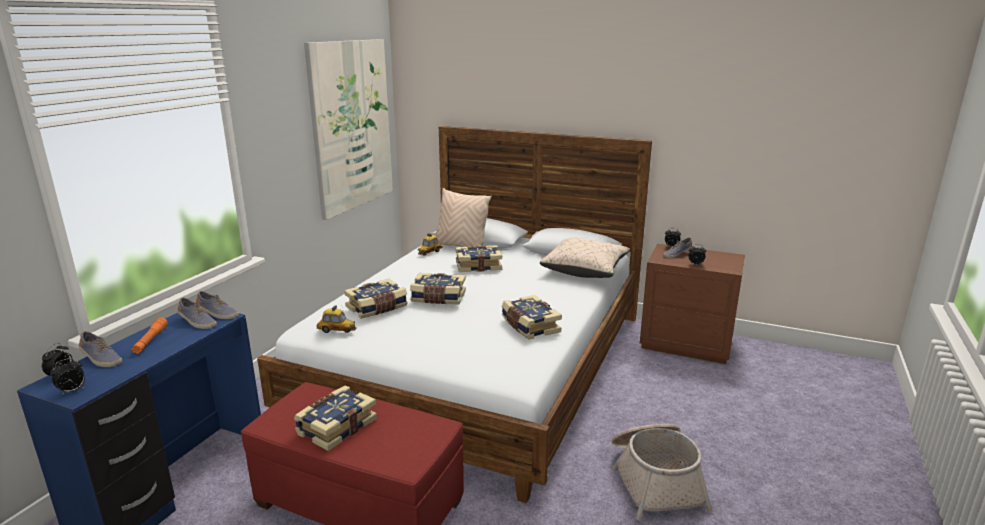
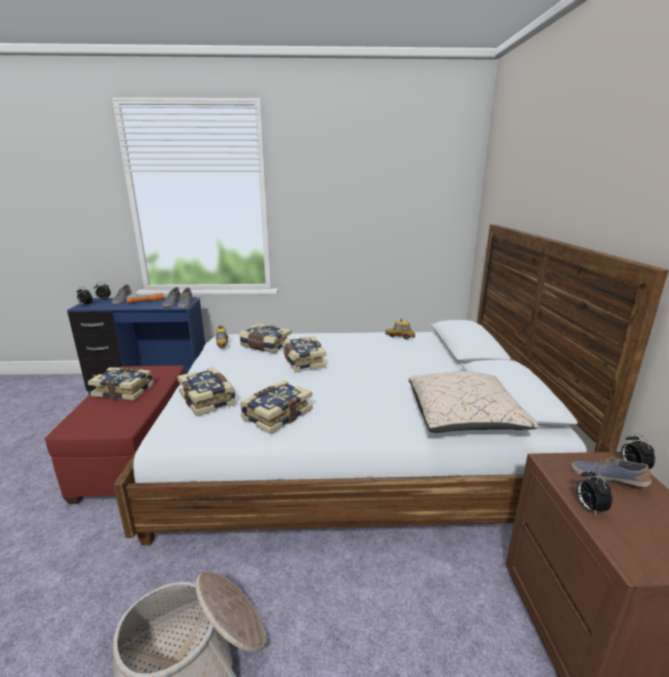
camera: 65 degrees right, 0 degrees up
(351, 126) = (406, 211): picture -> none
(461, 246) = (433, 344): beige pillow -> none
(478, 266) = (395, 361): book -> book (208, 399)

